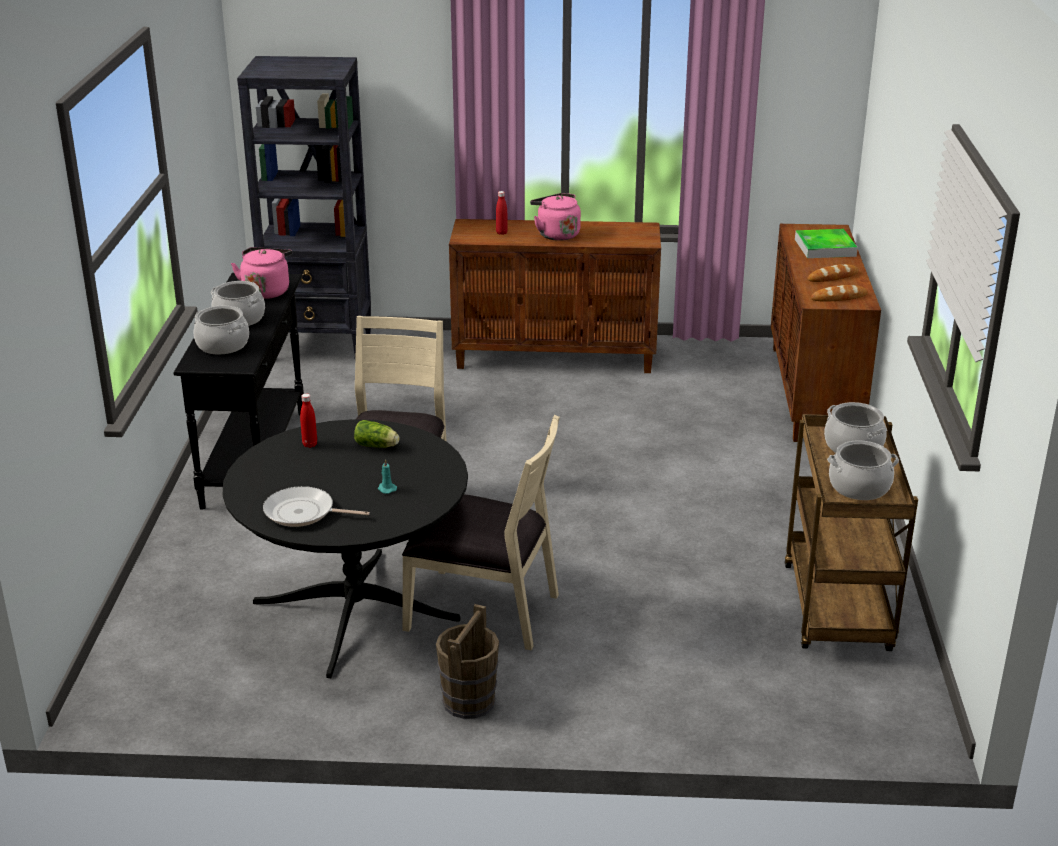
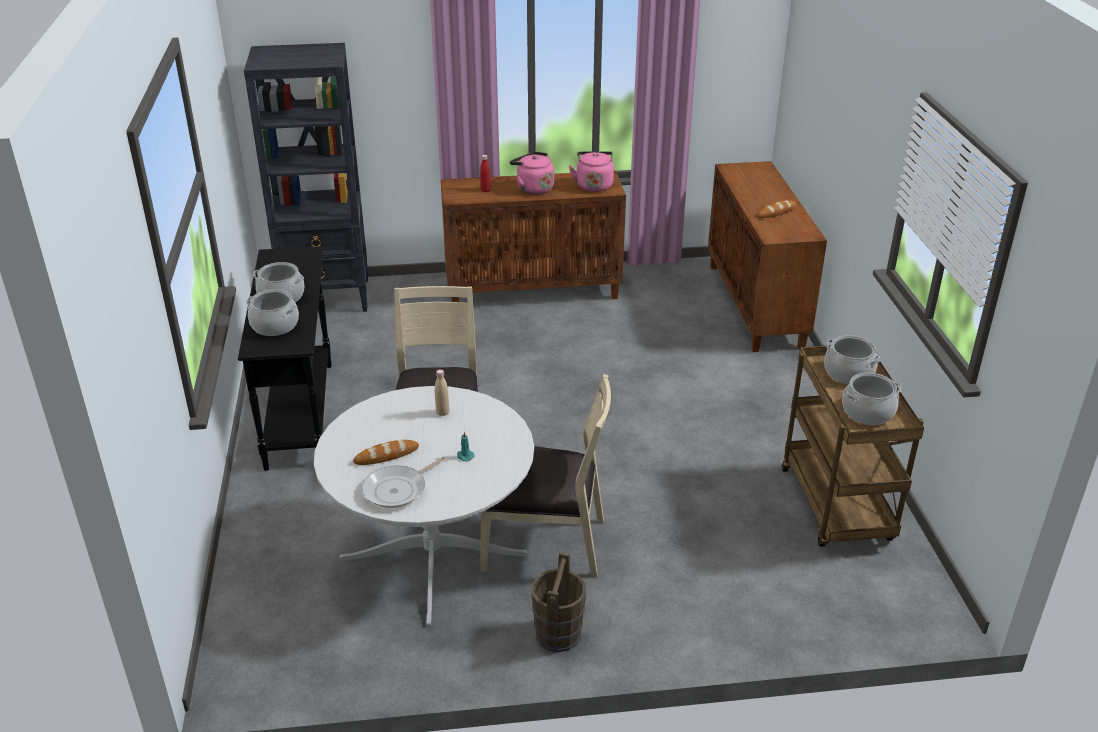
camera: 10 degrees left, 5 degrees up
(266, 291) = (297, 266): pink kettle -> pink kettle (594, 185)
(303, 513) = (398, 489): frying pan -> frying pan turned 45 degrees counterclockwise
(310, 444) = (381, 417): red bottle -> none
(355, 611) = (433, 556): black dining table -> white dining table
(377, 446) = (442, 412): lettuce -> beige bottle
(825, 248) = (760, 184): tray -> none
(839, 297) = (789, 231): bread -> bread (386, 455)

